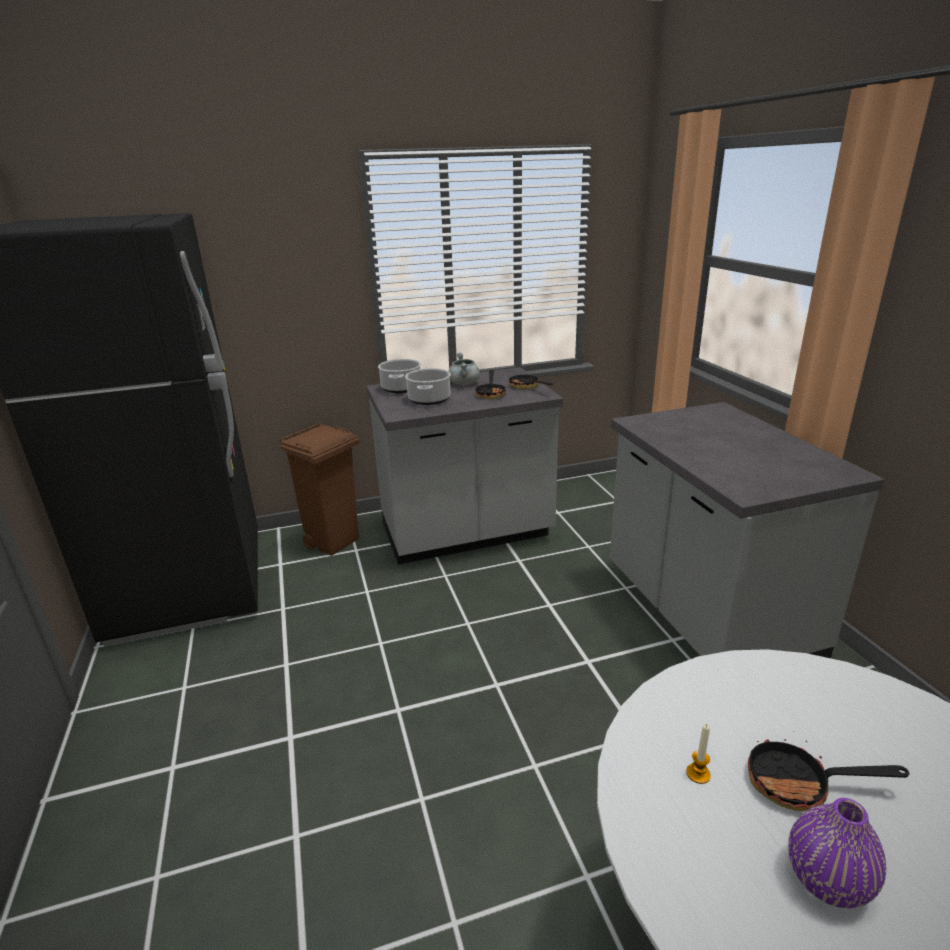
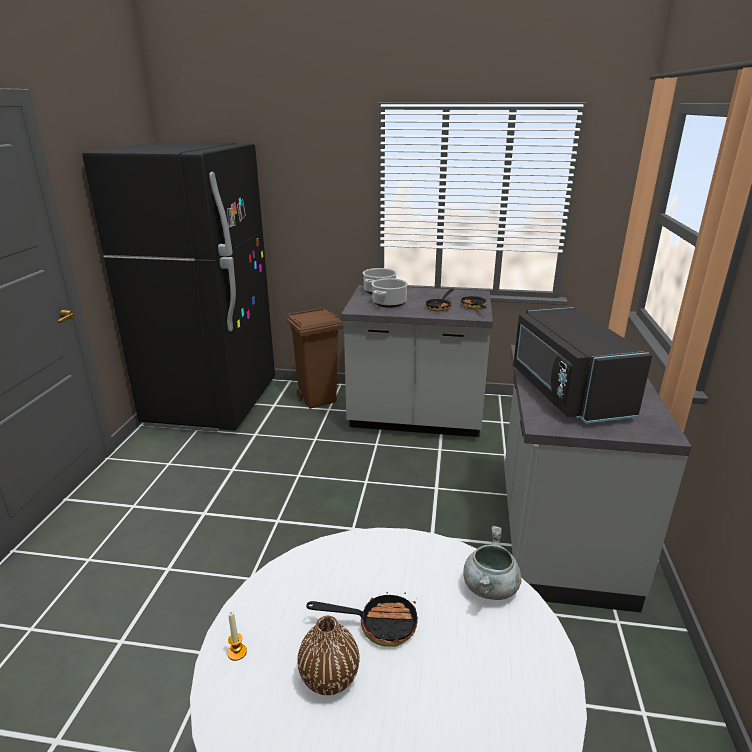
camera: 25 degrees right, 0 degrees up
(464, 383) = (429, 296): grey cooking pot -> grey cooking pot (490, 588)
(698, 774) = (320, 591): candle -> candle (237, 652)
(724, 455) = (566, 392): none -> black microwave
(799, 784) = (378, 624): frying pan -> frying pan turned 150 degrees clockwise
(827, 880) = (329, 678): purple vase -> brown vase

